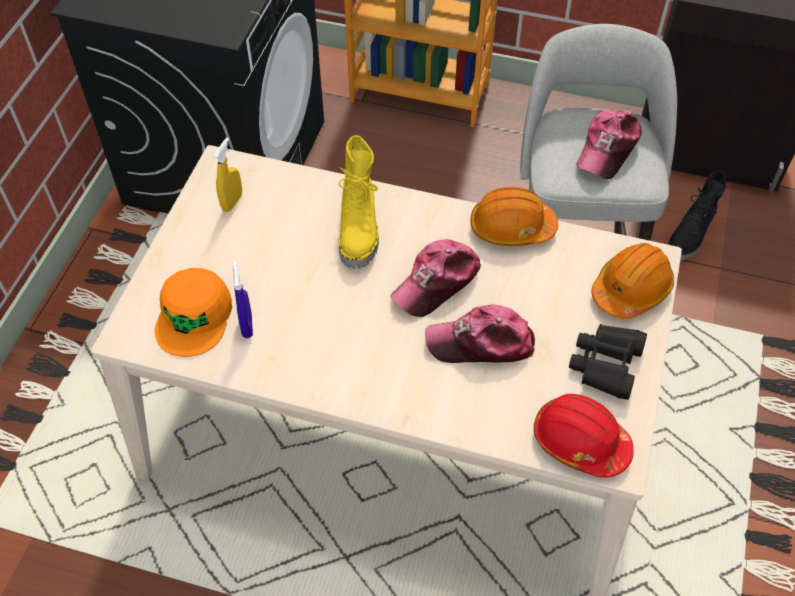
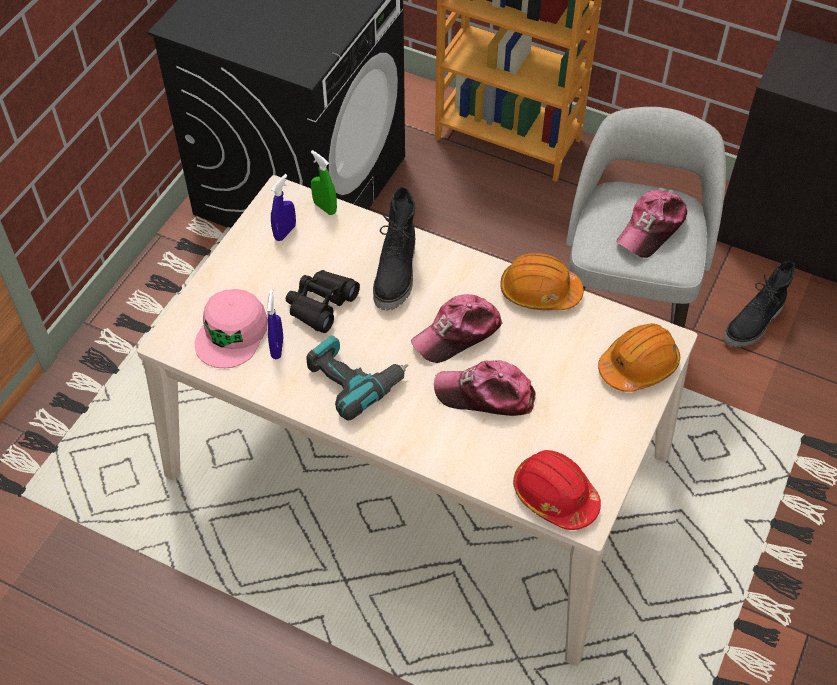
camera: 10 degrees right, 0 degrees up
(194, 317) = (232, 333): orange cap -> pink cap
(232, 202) = (285, 232): yellow spray bottle -> blue spray bottle
(269, 171) = (325, 207): none -> green spray bottle
(337, 348) = (354, 380): none -> power drill
(360, 230) = (397, 274): yellow boot -> black boot
(606, 364) = (596, 431): black binoculars -> black binoculars (321, 304)

